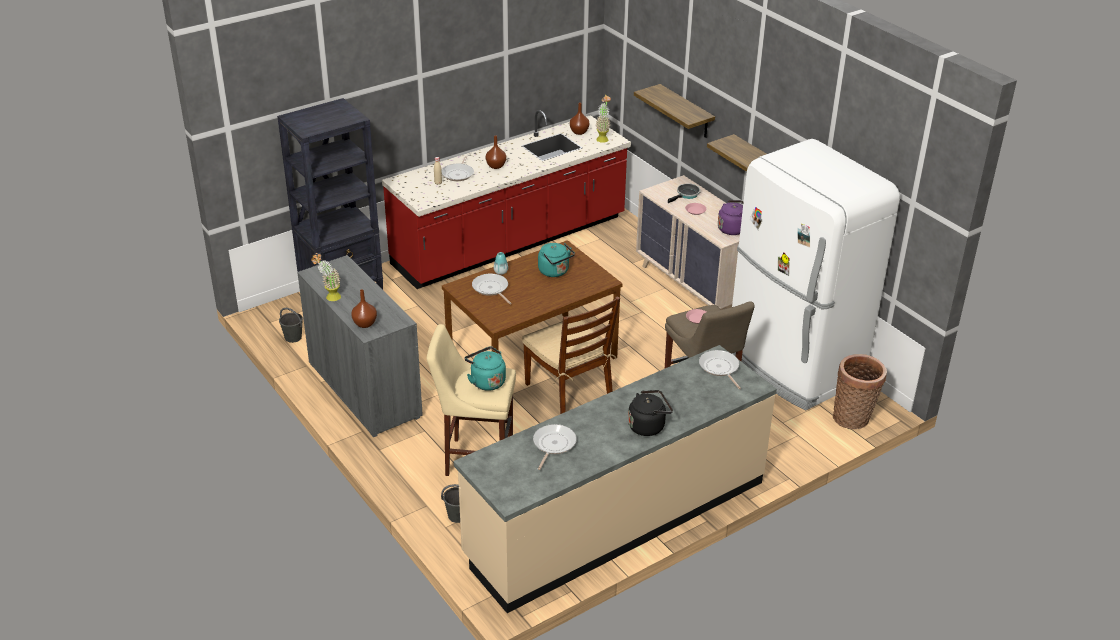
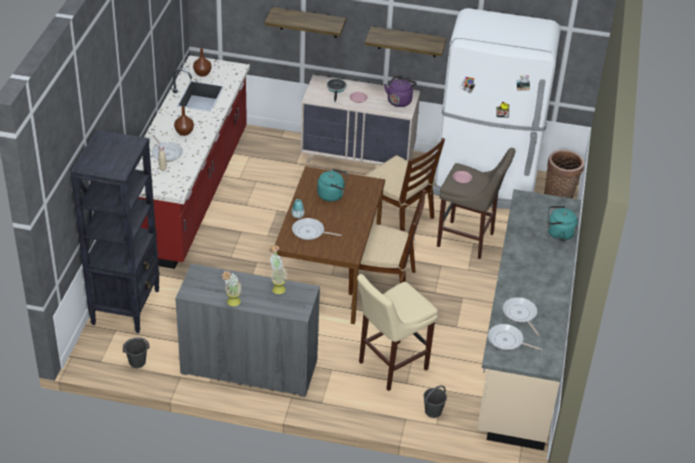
camera: 45 degrees left, 5 degrees up
(365, 324) = (287, 307): brown vase -> none
(486, 381) = (404, 300): turquoise kettle -> turquoise kettle (558, 233)
(603, 138) = (226, 70): potted plant -> potted plant (277, 287)
(648, 426) = (551, 267): black kettle -> none
(663, 349) = (398, 216): none -> brown chair
(719, 368) = (535, 205): frying pan -> frying pan (507, 341)

